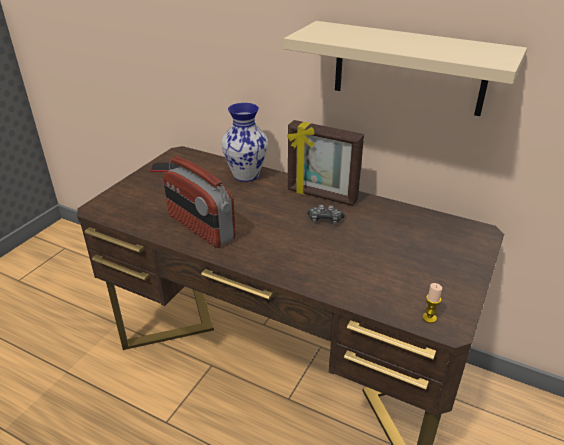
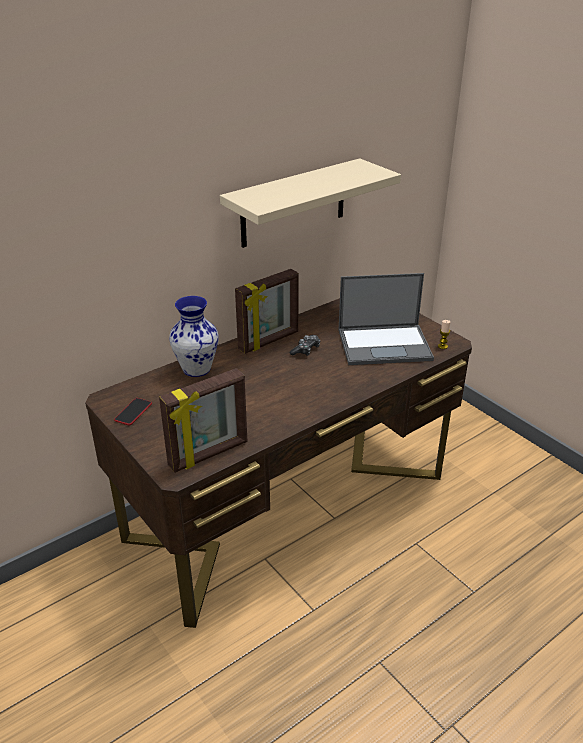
camera: 65 degrees left, 0 degrees up
(128, 215) = (209, 454): none -> picture frame
(200, 228) = (267, 414): radio -> none
(386, 269) = (385, 344): none -> laptop

